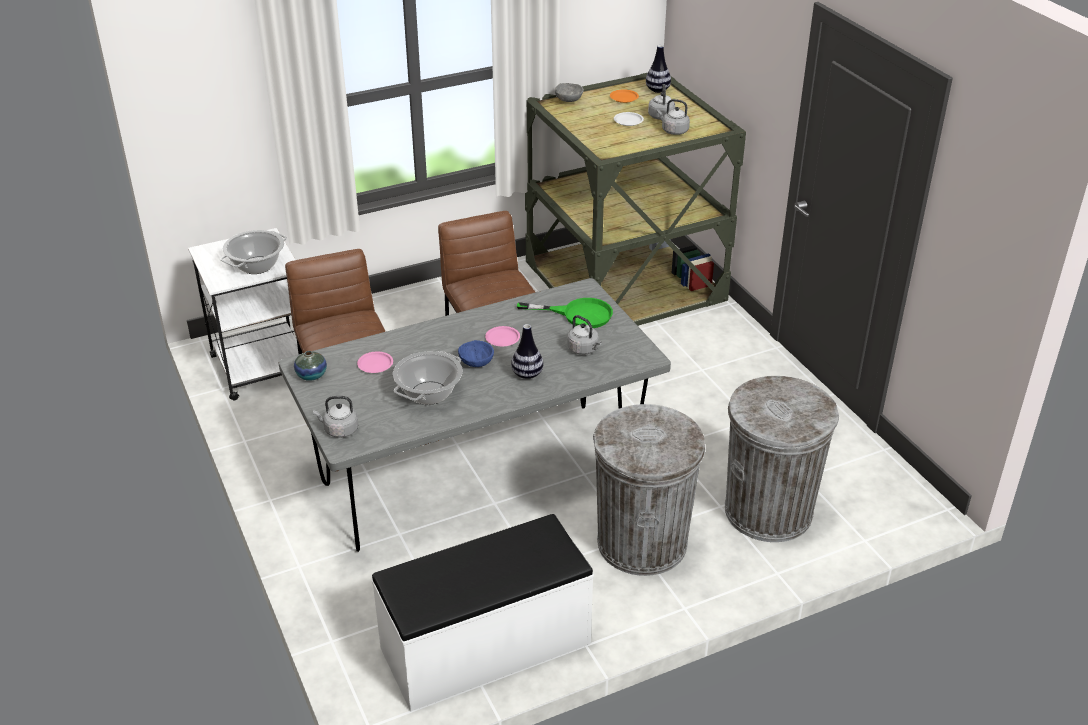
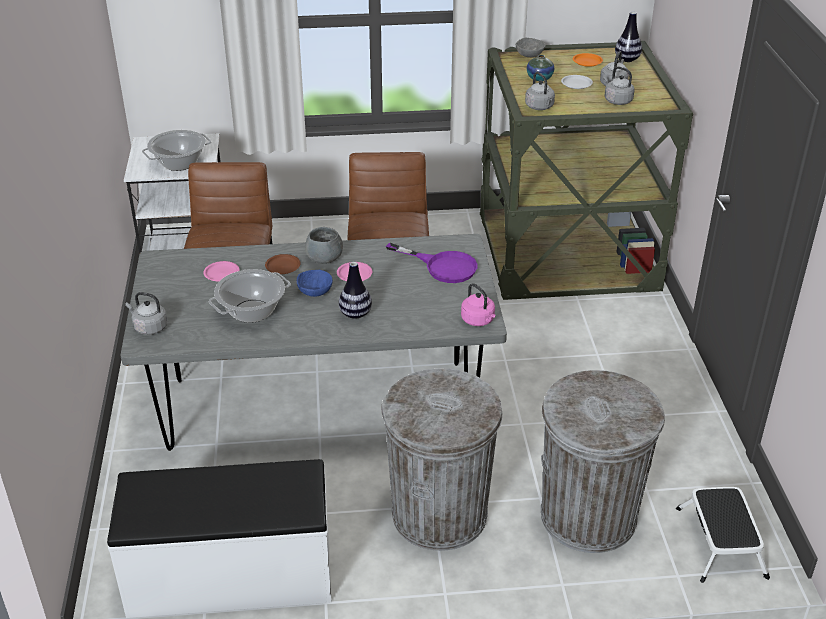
camera: 20 degrees right, 0 degrees up
(311, 375) = (159, 271): vase -> vase (539, 78)
(429, 345) = (282, 266): none -> brown plate
(465, 330) = (325, 259): none -> grey bowl
(578, 314) = (442, 266): green frying pan -> purple frying pan
(584, 349) = (426, 302): grey kettle -> grey kettle (540, 107)
(640, 356) = (479, 321): none -> pink kettle
(884, 504) = (720, 542): none -> black step ladder

